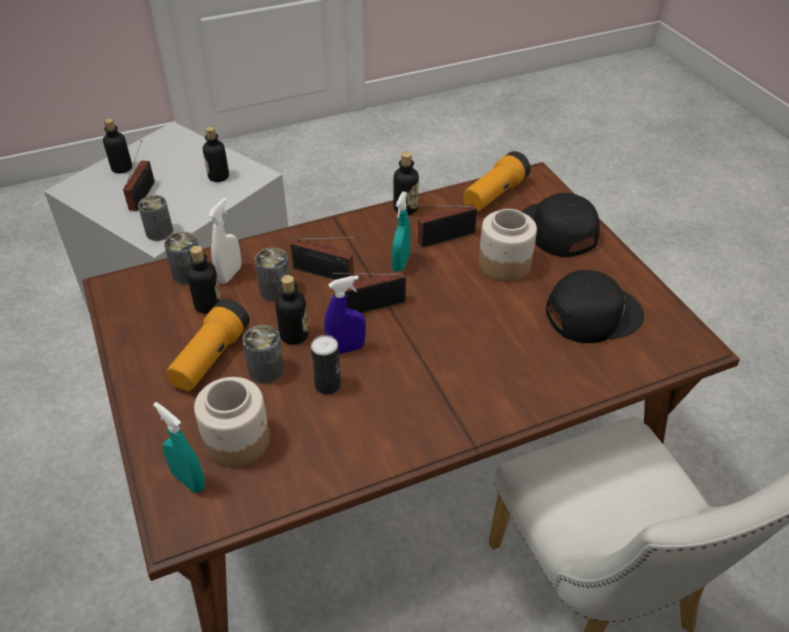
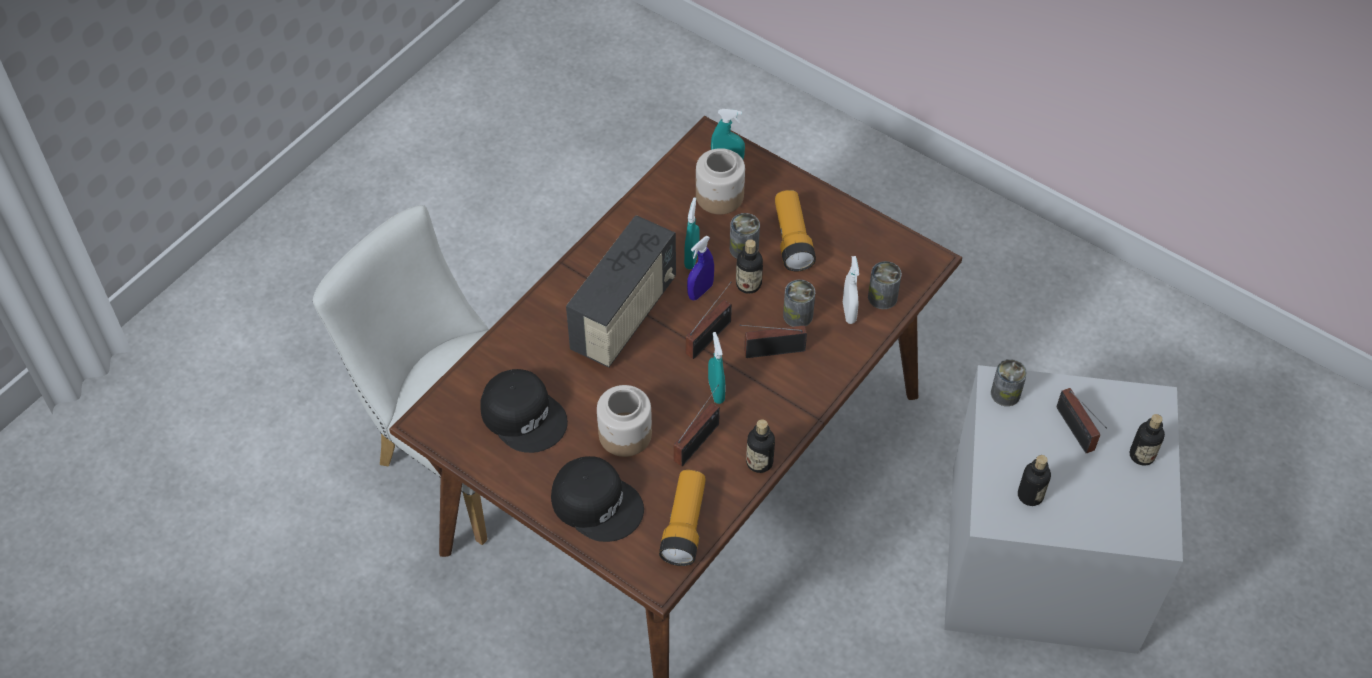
camera: 150 degrees right, 10 degrees up
(208, 305) = (837, 278): bottle -> none
(327, 385) = (691, 258): can -> turquoise spray bottle
(440, 358) = (624, 316): none -> radio
(592, 313) = (524, 415): black cap -> black cap turned 90 degrees counterclockwise

